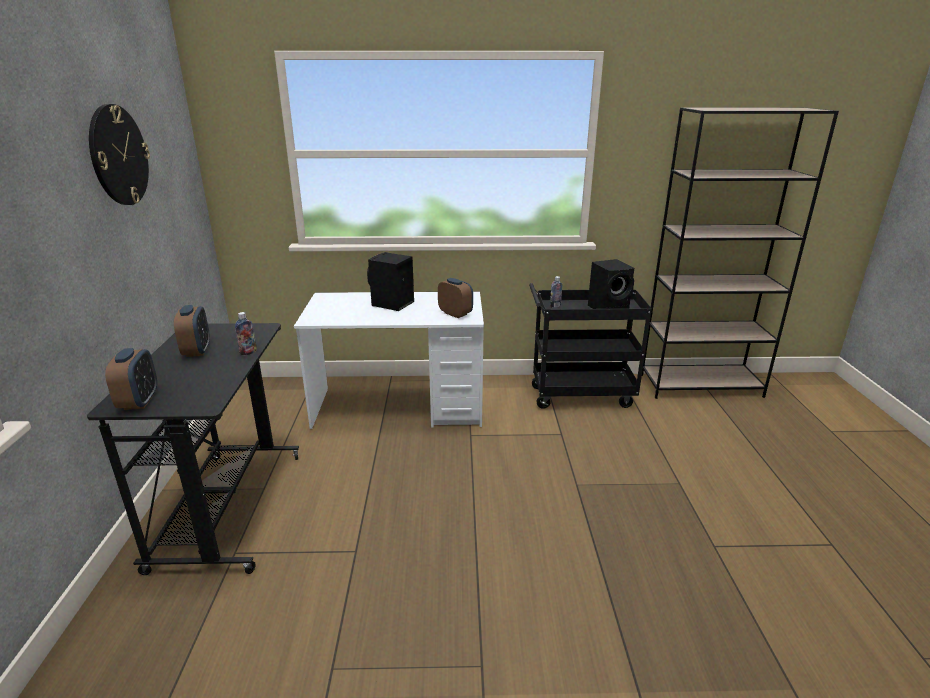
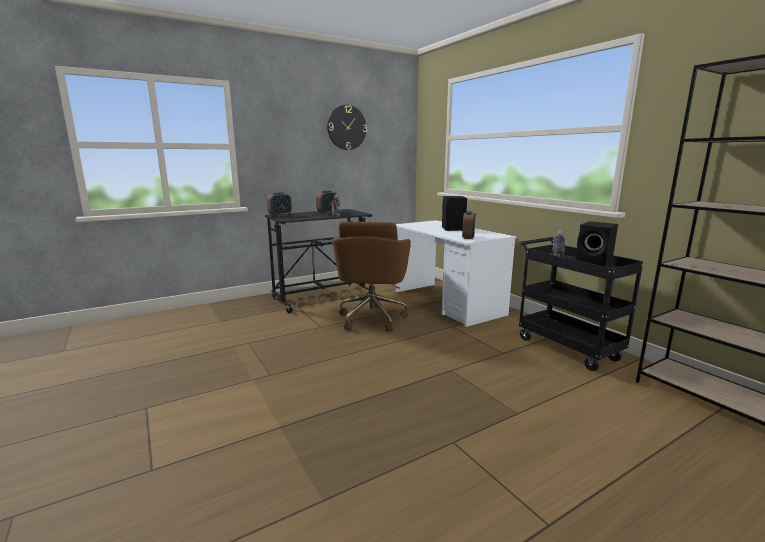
camera: 60 degrees right, 10 degrees down
(378, 486) = (372, 318): none -> brown office chair

